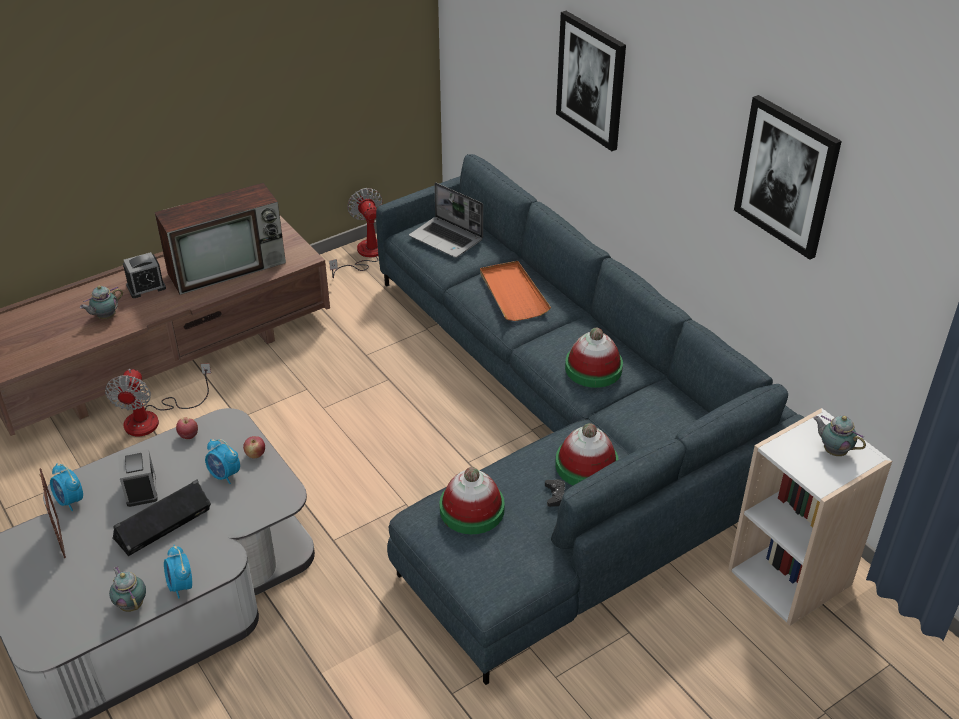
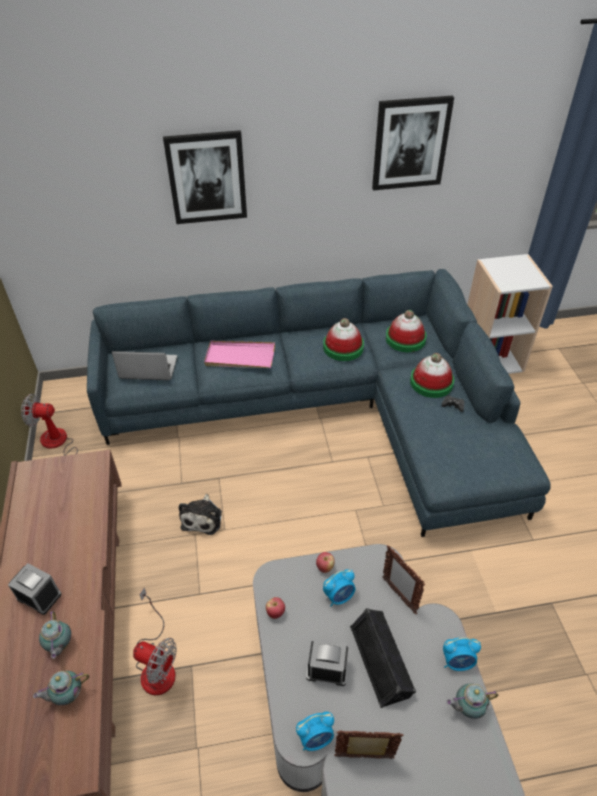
camera: 65 degrees left, 5 degrees up
(146, 287) = (39, 596): alarm clock -> alarm clock turned 60 degrees counterclockwise
(229, 267) = (64, 519): television -> none
(244, 520) = (399, 595): none -> picture frame
(329, 387) = (203, 518): none -> plush toy
(447, 238) = (148, 369): laptop -> laptop turned 150 degrees counterclockwise
(472, 509) = (449, 450): hat -> hat (405, 339)
(512, 293) = (240, 357): orange tray -> pink tray
(833, 450) = (514, 268): teapot -> teapot (67, 695)

